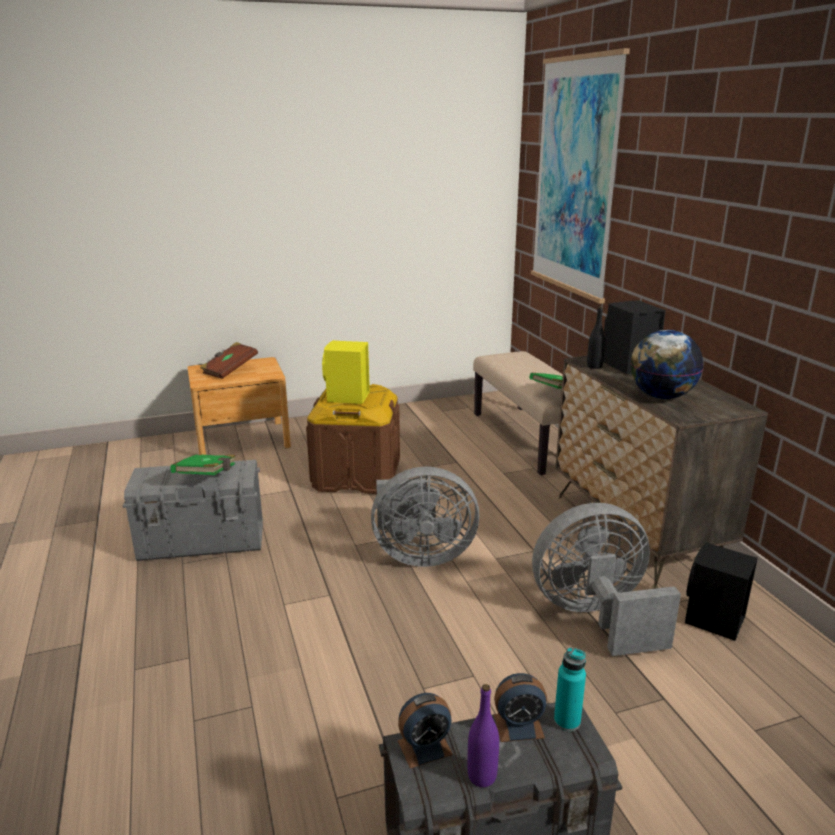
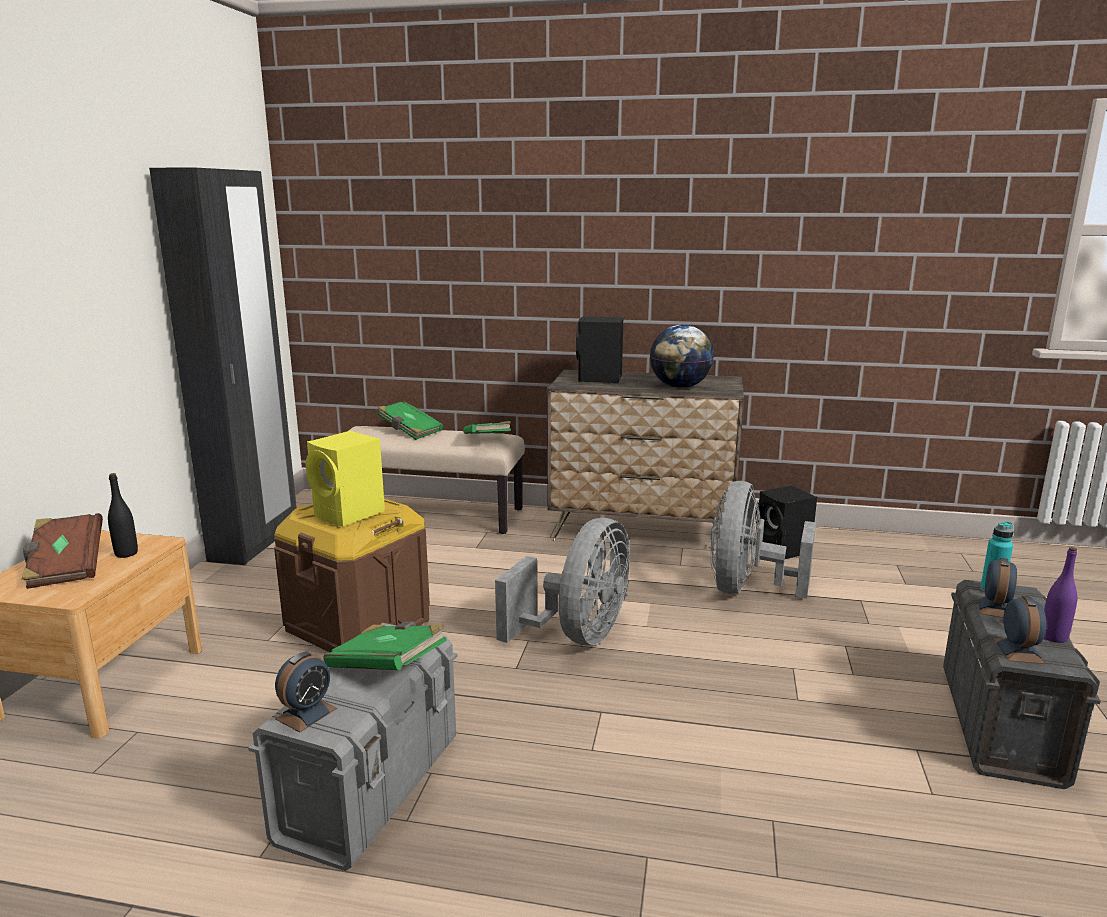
camera: 60 degrees left, 5 degrees down
(151, 473) = (306, 713): none -> alarm clock
(416, 408) = (255, 542): none -> black wardrobe
(534, 366) = (410, 431): none -> green book
(575, 177) = (410, 211): picture -> none
(594, 366) = (585, 385): black bottle -> black bottle (126, 553)

